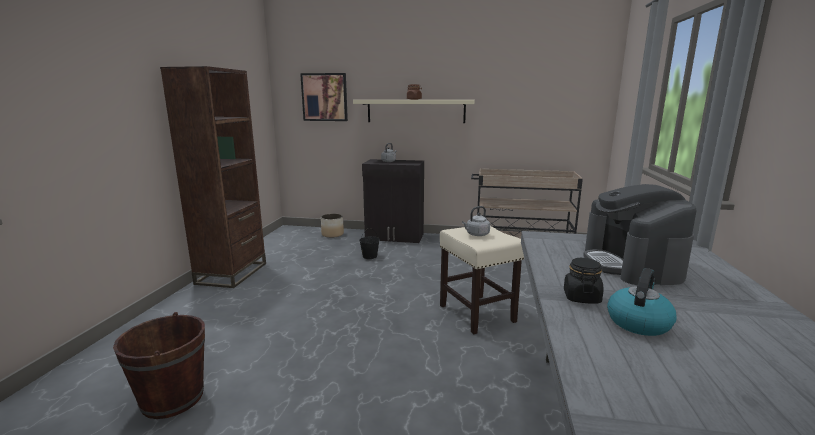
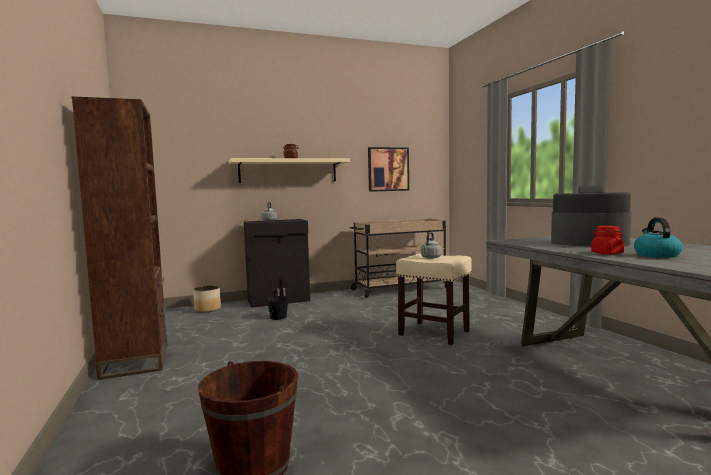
camera: 30 degrees left, 10 degrees down
(324, 97) = (187, 157): picture -> picture (388, 169)
(581, 297) = (606, 253): black jar -> red jar
(631, 264) = (588, 242): coffee machine -> coffee machine turned 150 degrees clockwise

